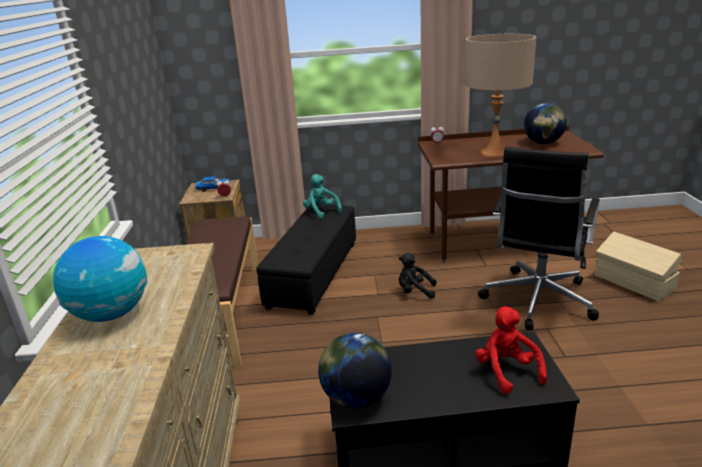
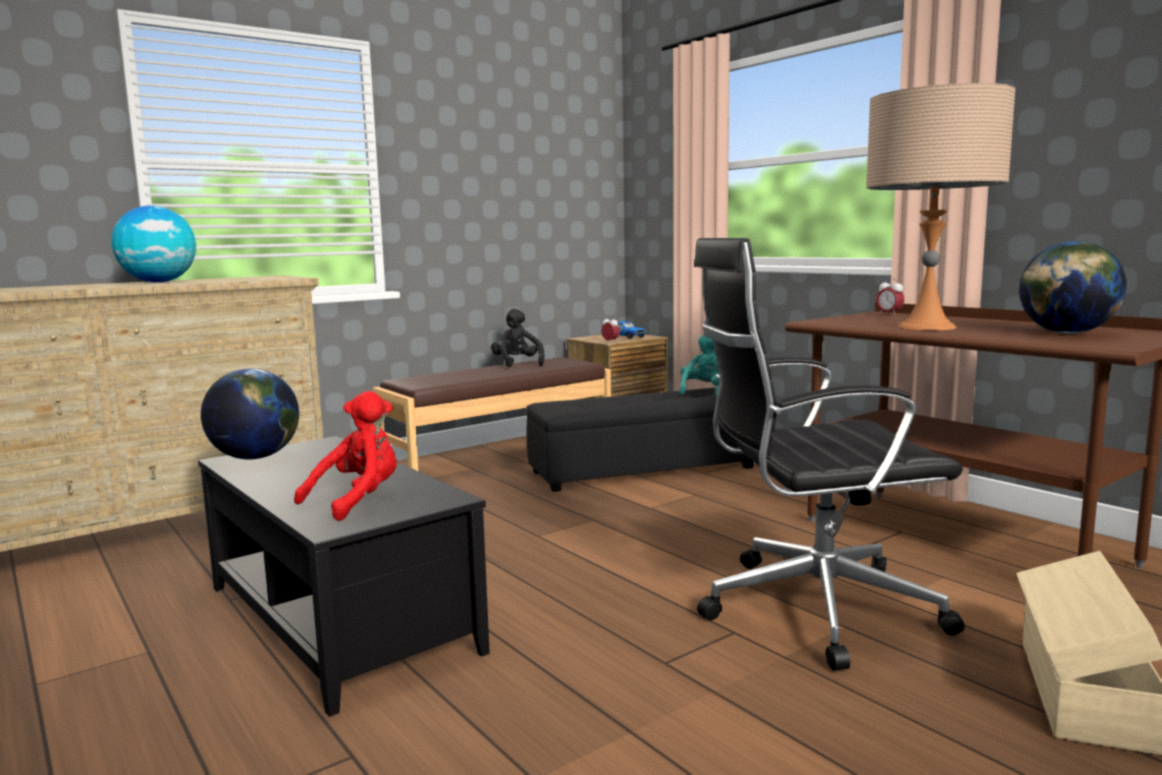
camera: 55 degrees right, 15 degrees down
(415, 291) = (691, 524): black plush toy -> black plush toy (517, 364)

